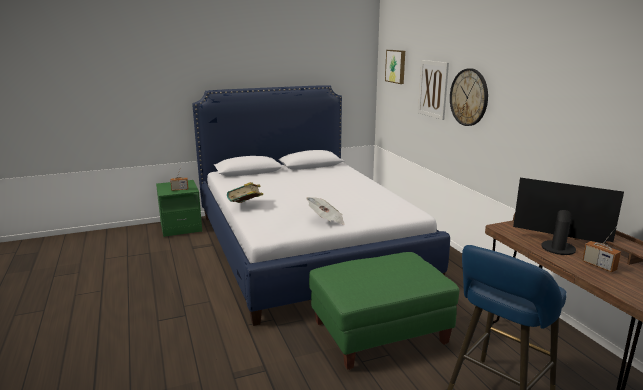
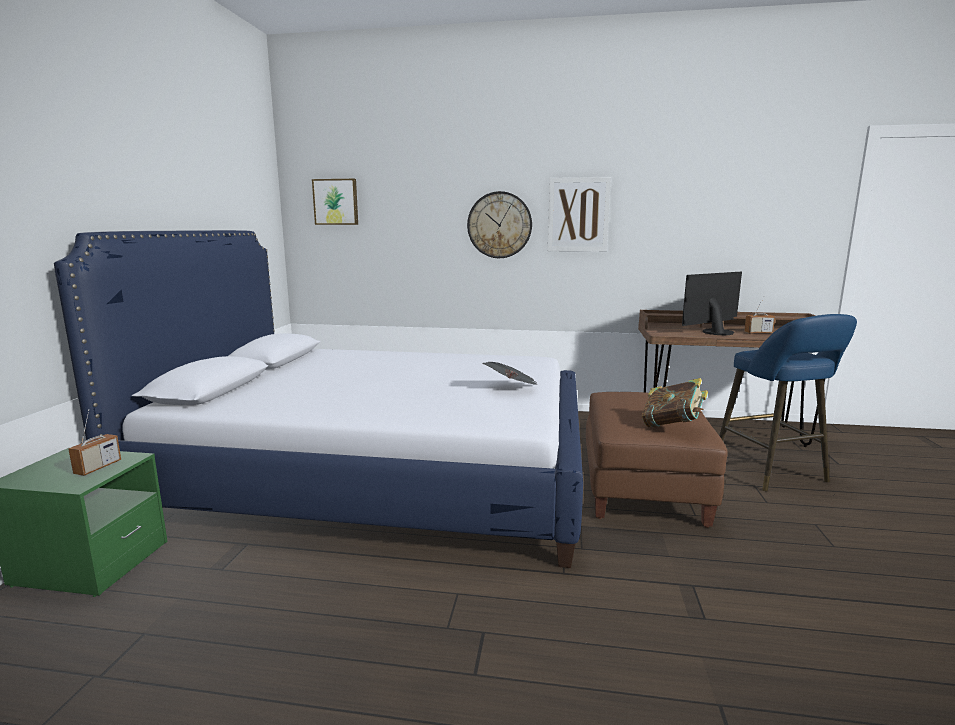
camera: 60 degrees left, 5 degrees down
(245, 206) = (384, 415): book -> book (672, 426)
(379, 333) = (642, 490): green ottoman -> brown ottoman
(433, 89) = (428, 223): picture -> picture (578, 215)

